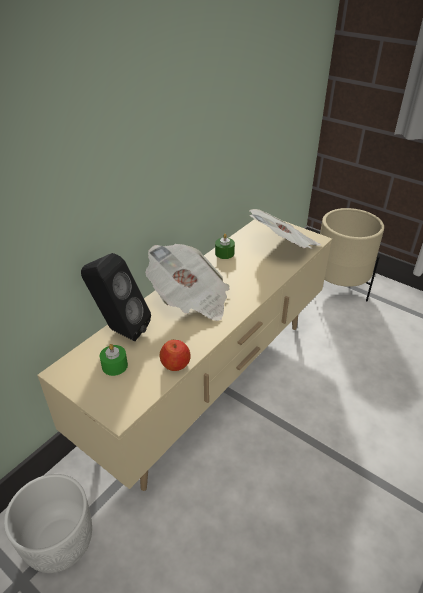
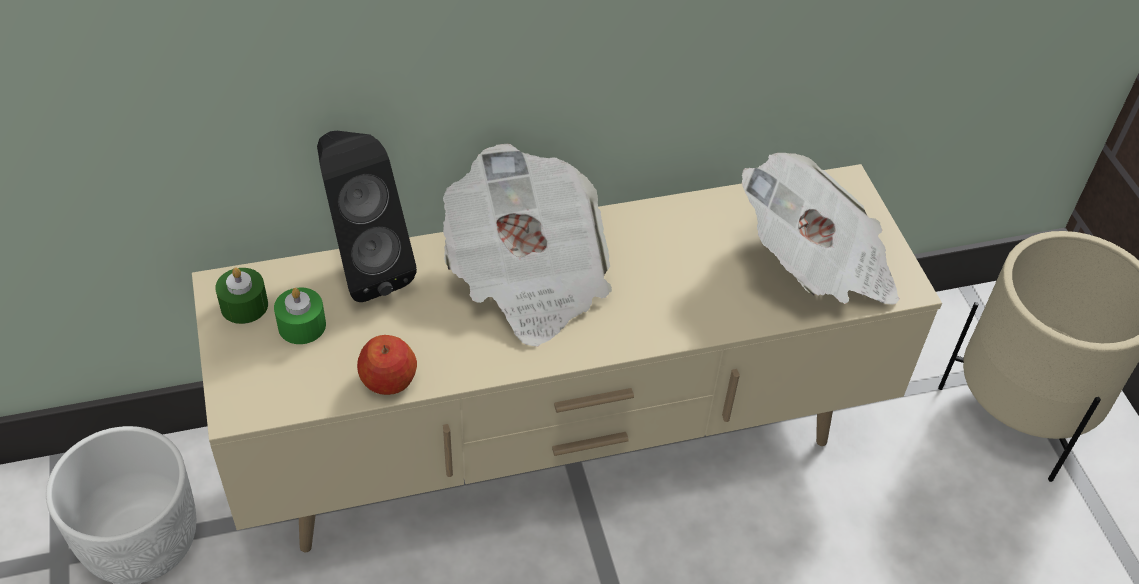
camera: 35 degrees right, 10 degrees up
(224, 253) = (683, 216): green candle -> green candle (244, 305)

